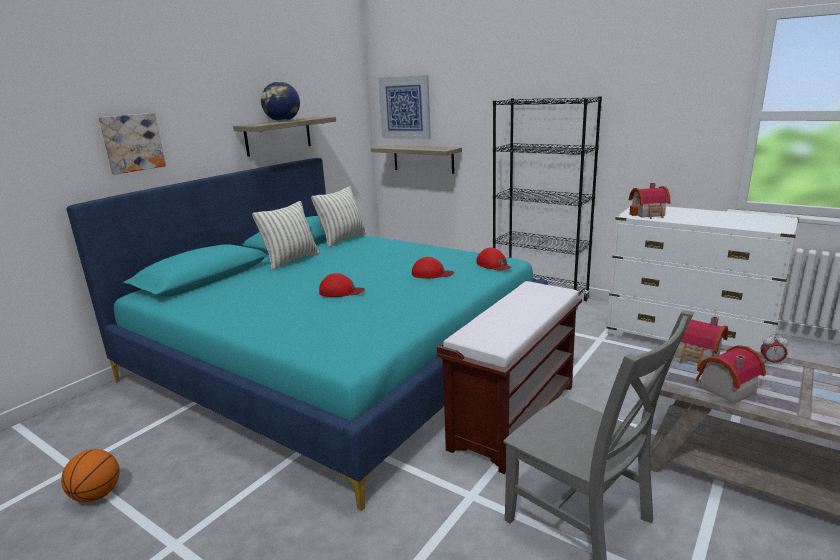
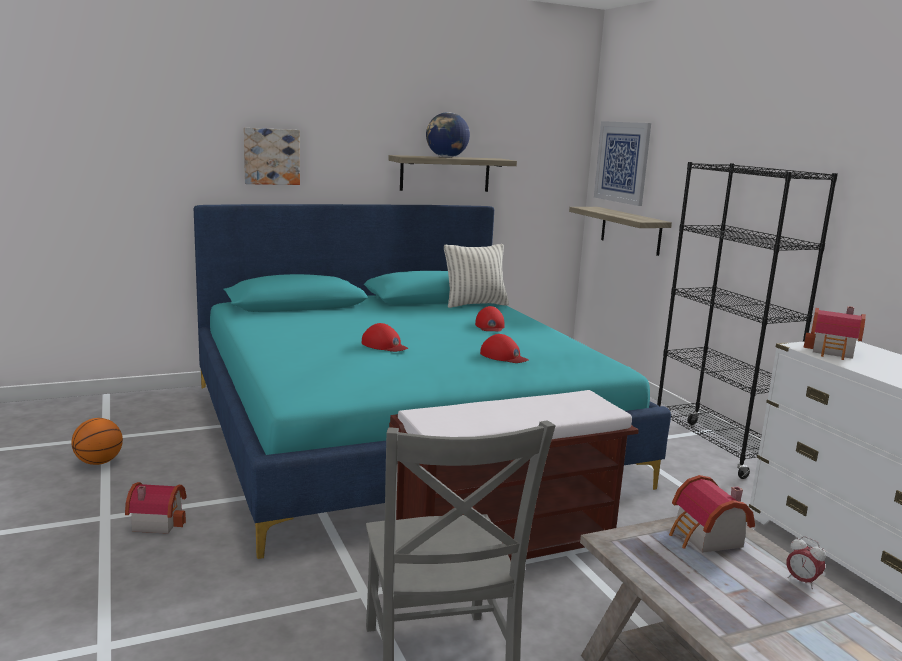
camera: 30 degrees right, 5 degrees down
(291, 260) = (393, 310): pillow -> none
(494, 265) = (588, 367): red cap -> red cap (490, 326)
(723, 388) = (674, 576): toy house -> toy house (157, 521)

